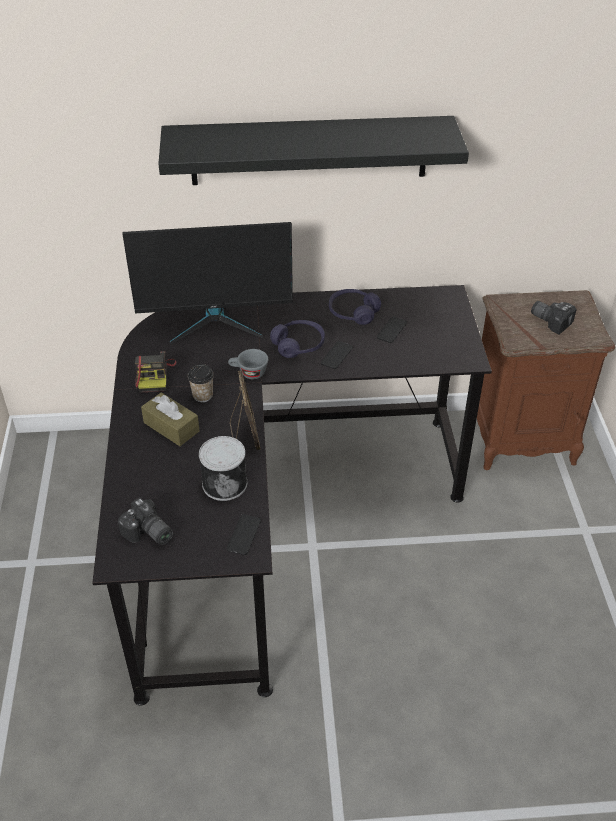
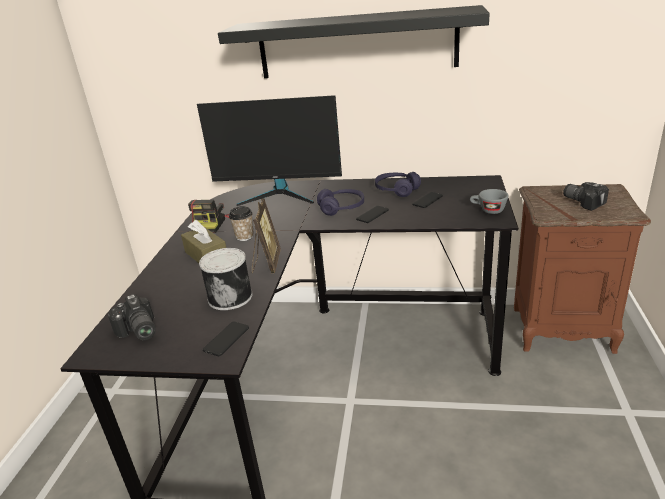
camera: 15 degrees right, 15 degrees down
(248, 373) = (291, 224): grey cup -> grey cup (488, 210)

